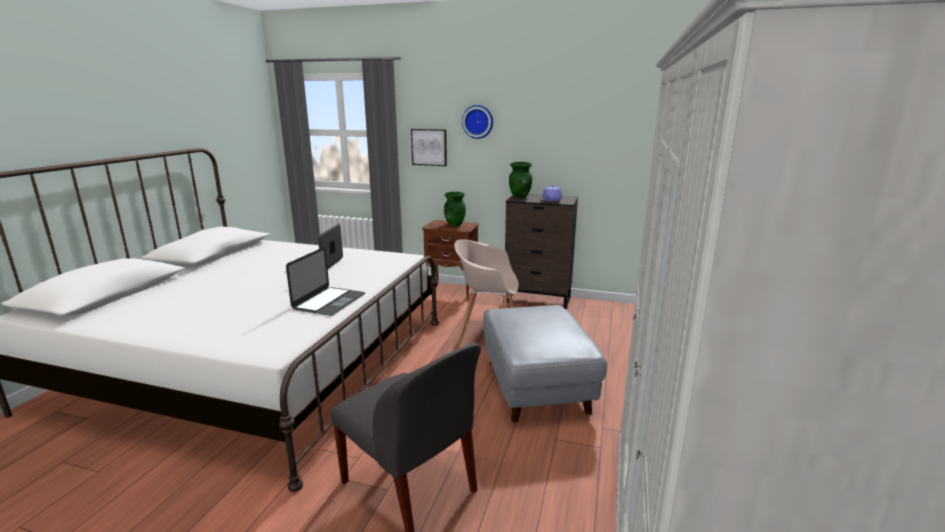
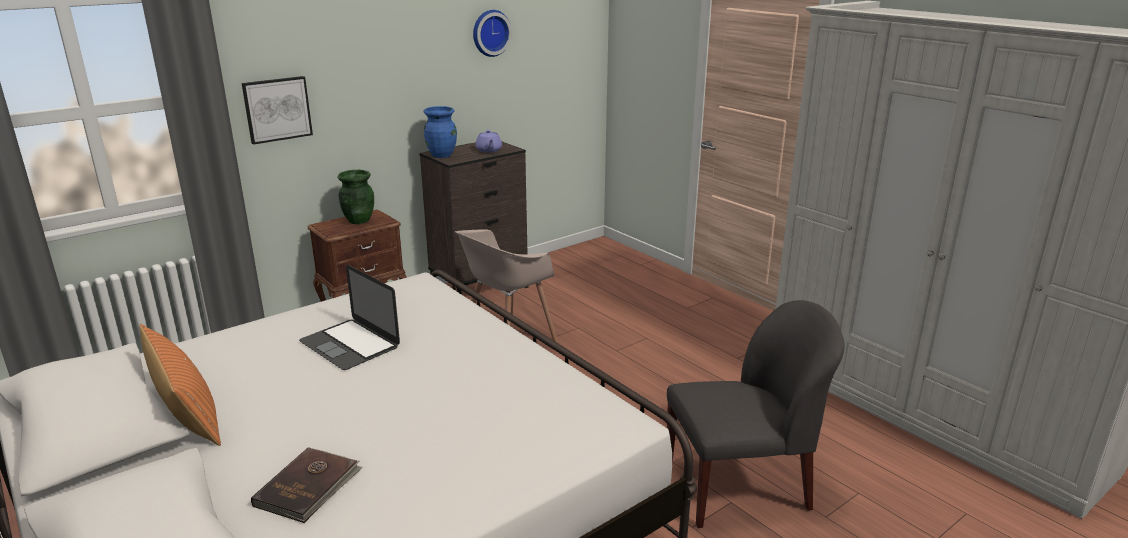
camera: 55 degrees left, 5 degrees up
(170, 298) = (309, 487): none -> brown book
(227, 261) = (186, 411): none -> orange pillow
(329, 301) = (511, 362): laptop -> none
(478, 121) = (352, 57): wall clock -> wall clock (490, 33)
(520, 196) = (442, 155): green vase -> blue vase
(535, 386) = (644, 360): grey ottoman -> none

